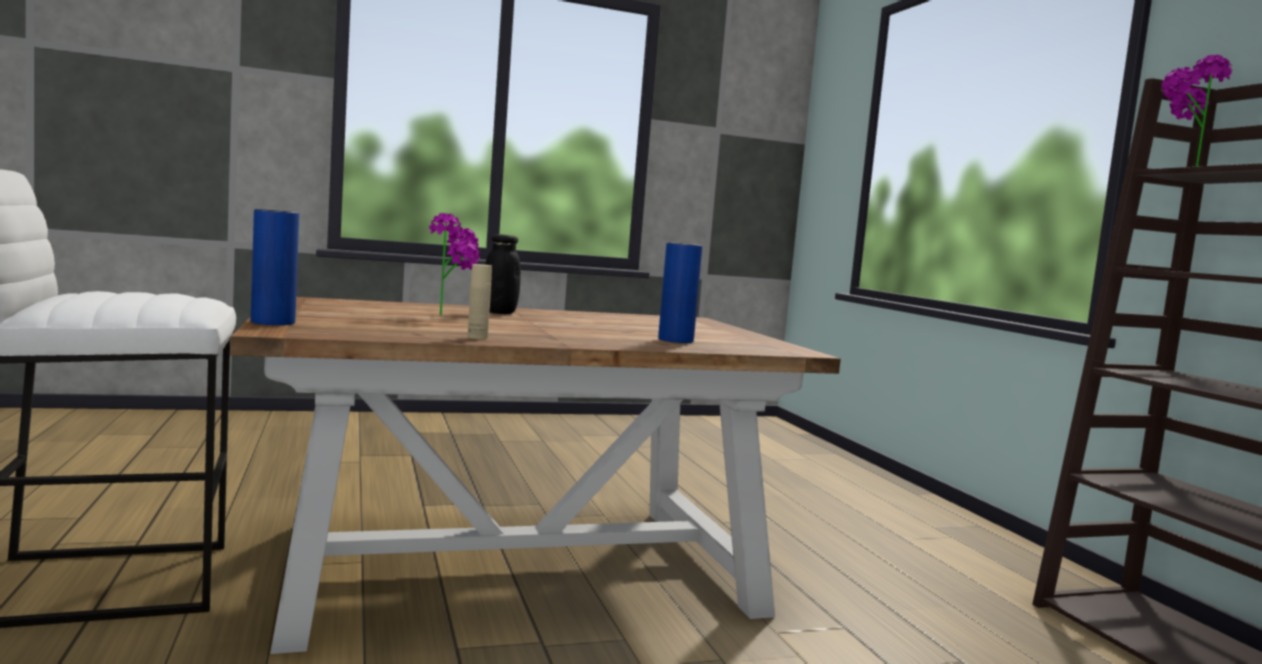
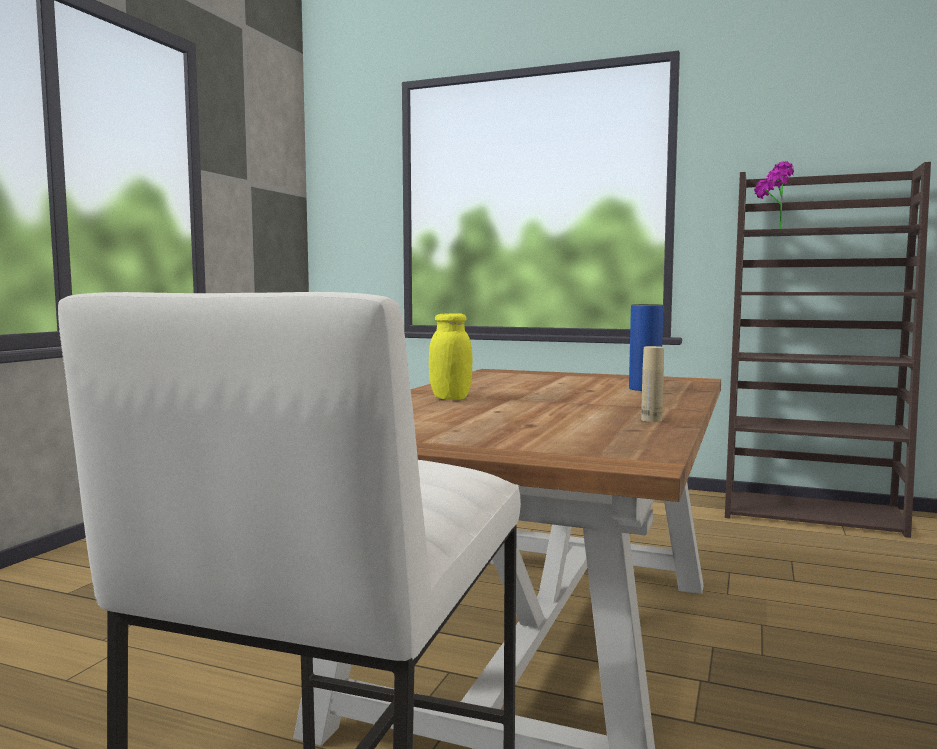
camera: 50 degrees left, 0 degrees up
(273, 322) = (557, 457): blue vase -> none
(453, 315) = (478, 409): potted plant -> none
(499, 312) = (450, 398): black jar -> yellow jar

